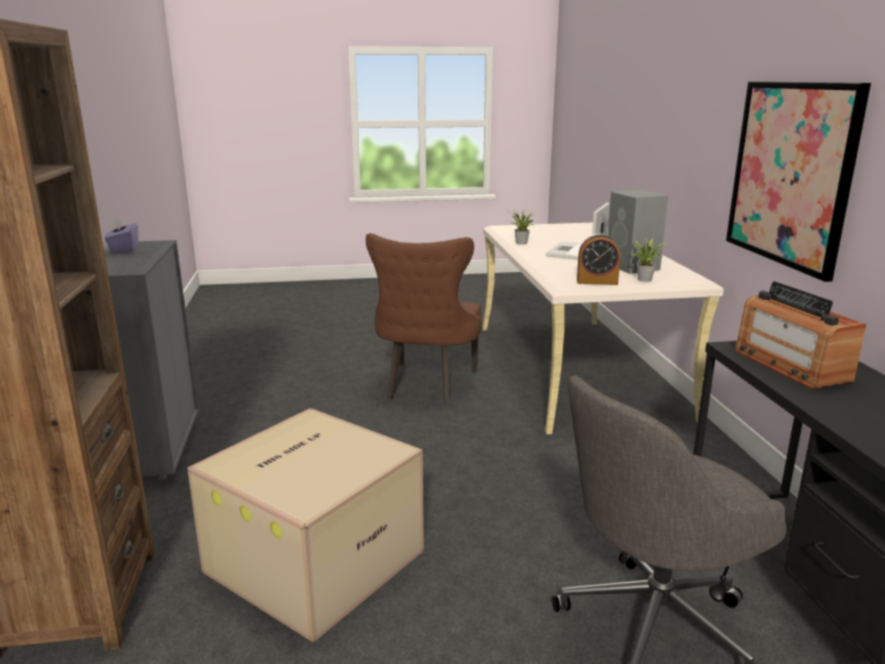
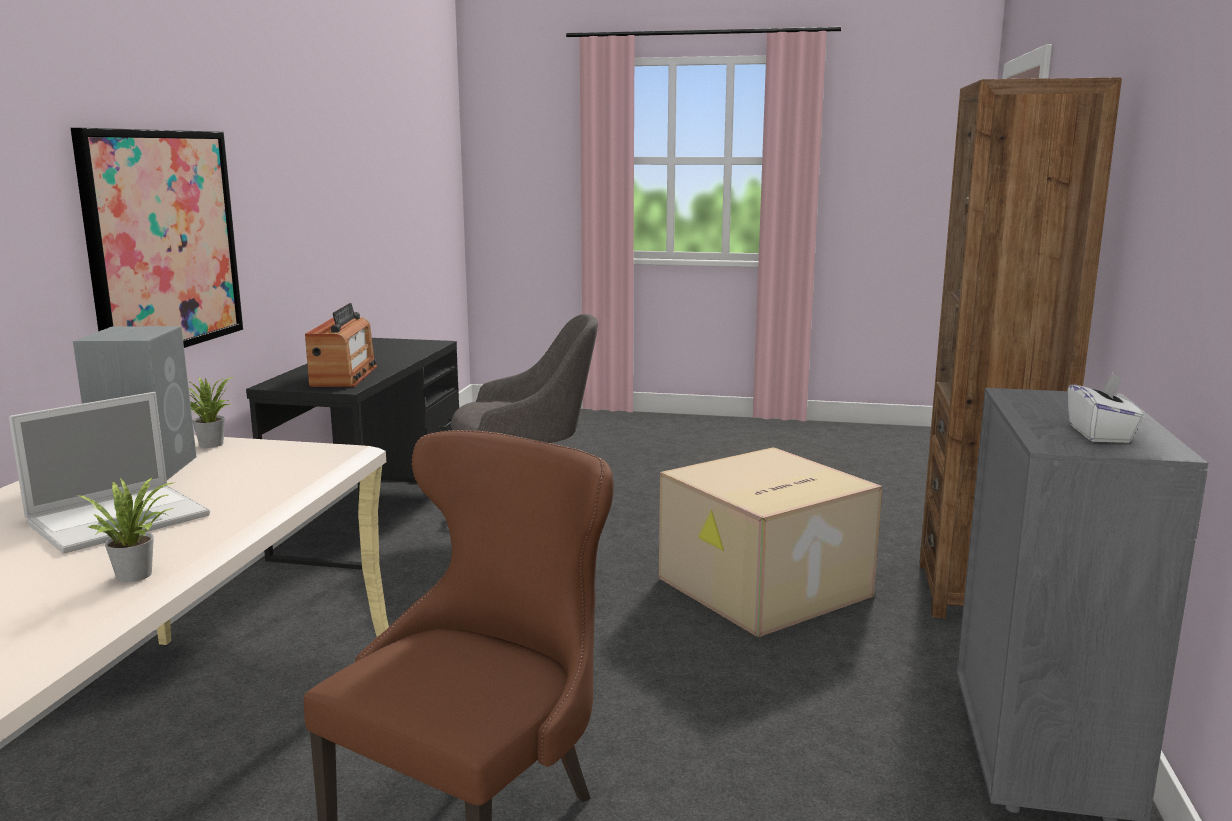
camera: 160 degrees left, 5 degrees down
(124, 249) = (1100, 434): purple tissue box -> white tissue box
(597, 282) = (287, 449): alarm clock -> none

